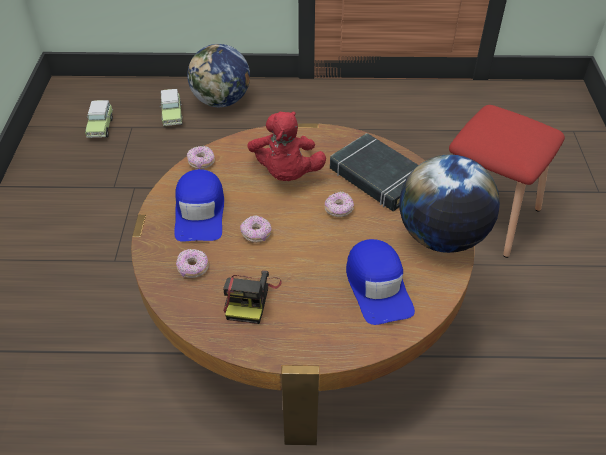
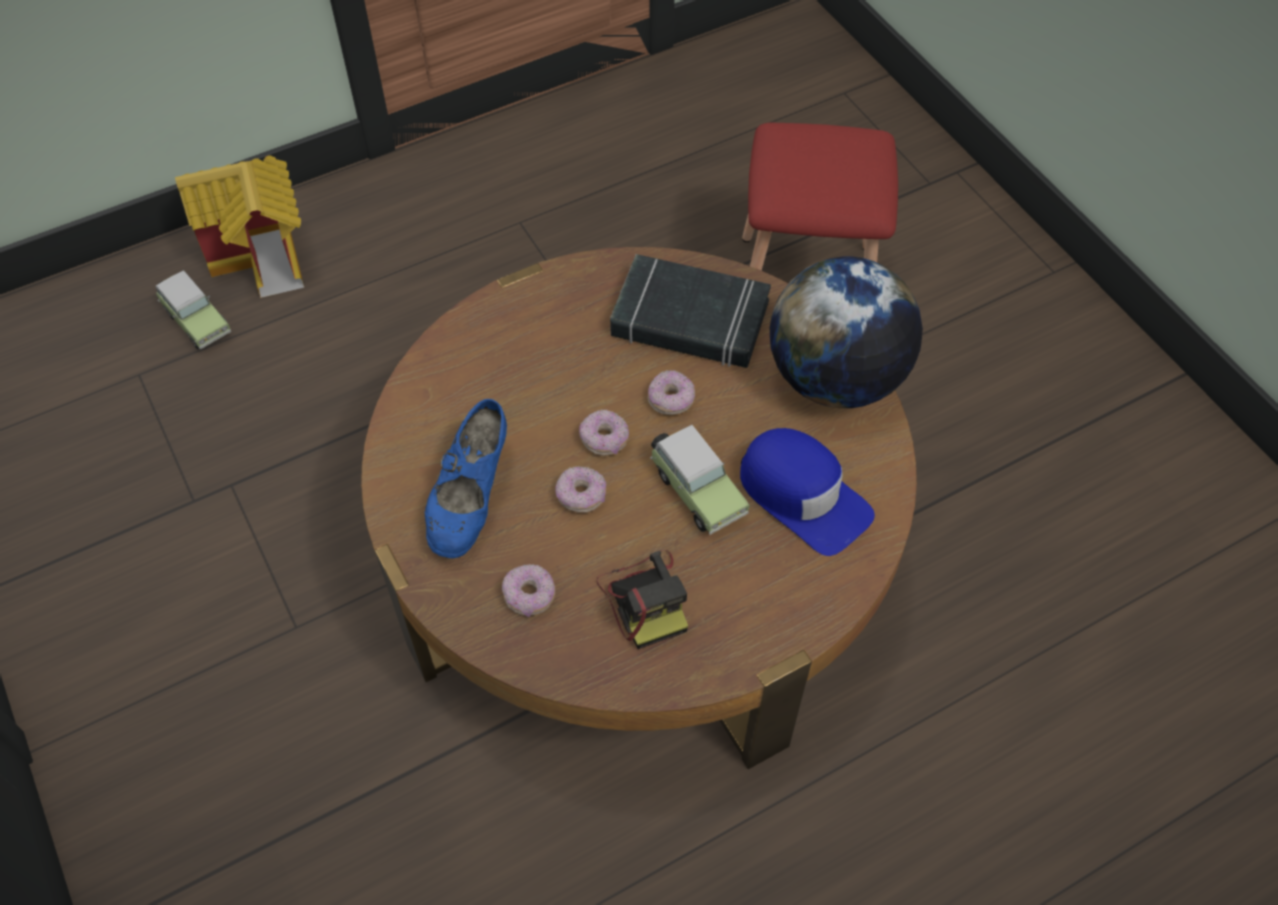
camera: 30 degrees left, 10 degrees up
(101, 127) = (80, 398): toy car -> toy car (696, 490)
(200, 212) = (470, 500): blue cap -> blue shoe
(201, 162) = (407, 413): donut -> donut (604, 439)
(221, 101) = (266, 258): globe -> toy house
(286, 174) = (553, 374): red plush toy -> none

